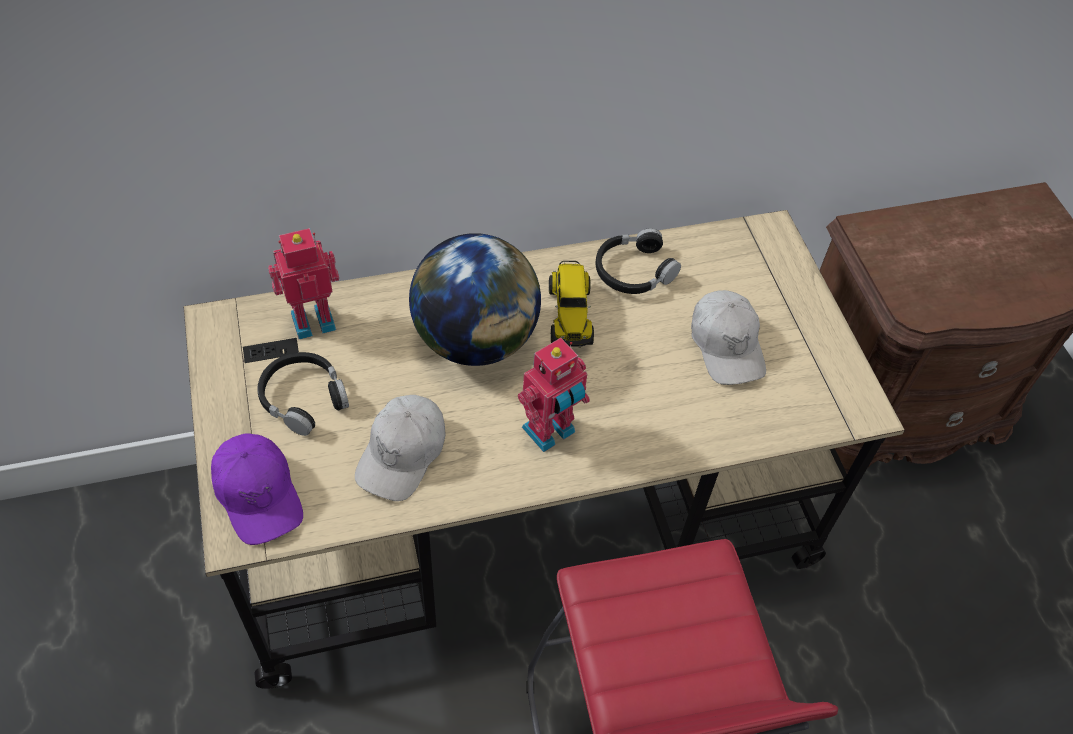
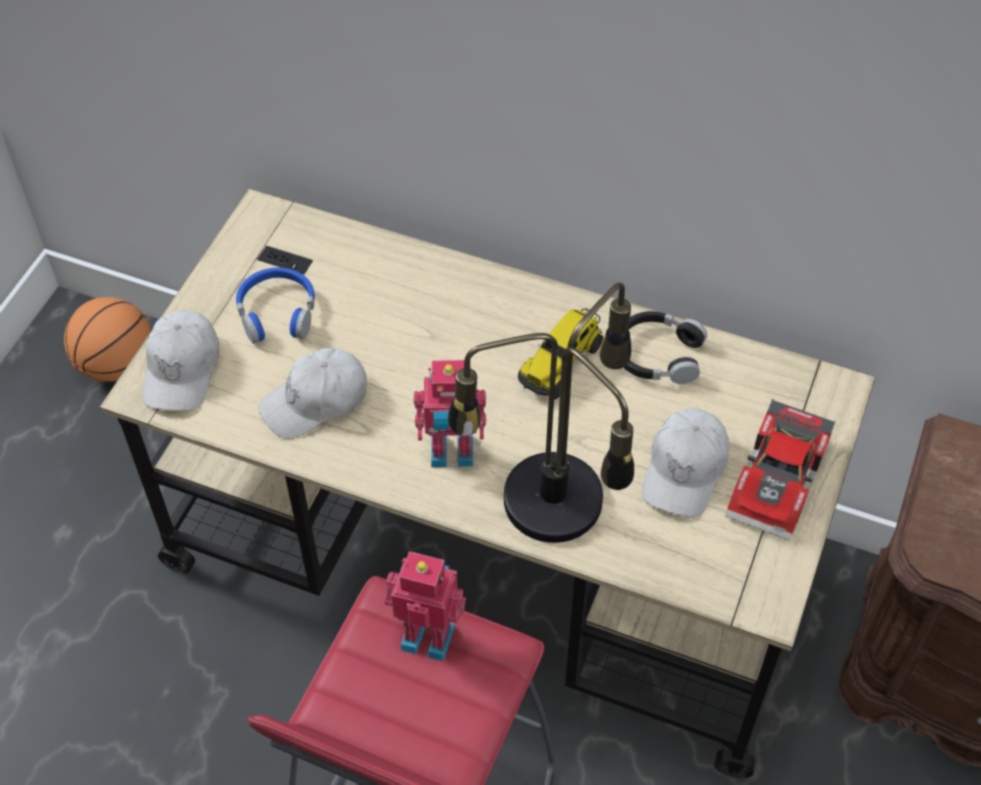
camera: 40 degrees right, 0 degrees up
(78, 545) = (117, 365): none -> basketball
(258, 494) = (182, 370): purple cap -> white cap
(303, 398) = (277, 313): black headphones -> blue headphones
(312, 319) = (338, 251): toy robot -> toy robot (429, 634)
(475, 340) = (457, 340): globe -> none
(658, 424) = (553, 502): none -> table lamp
(794, 316) = (781, 481): none -> toy car

